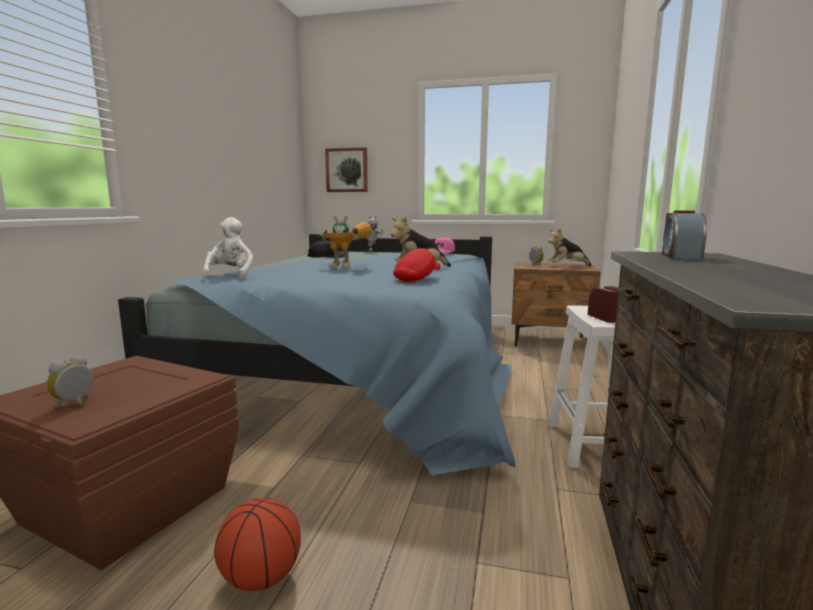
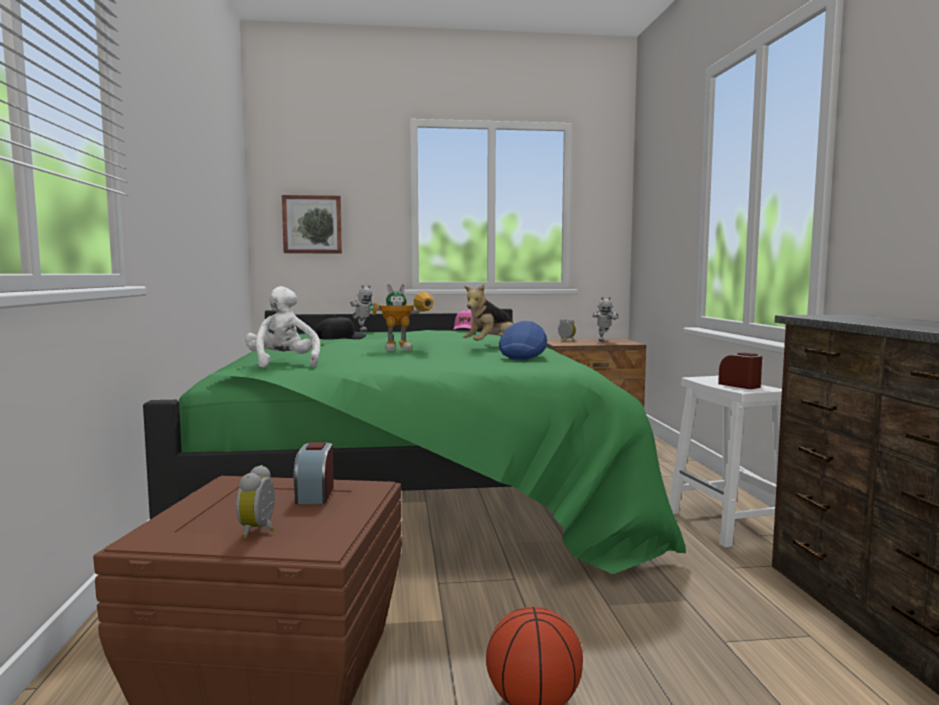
camera: 20 degrees left, 5 degrees down
(366, 368) = (408, 481): blue bed -> green bed
(417, 279) = (524, 357): red cap -> blue cap
(567, 266) = (603, 341): plush toy -> toy robot
(680, 256) = (850, 317): alarm clock -> alarm clock (315, 494)

